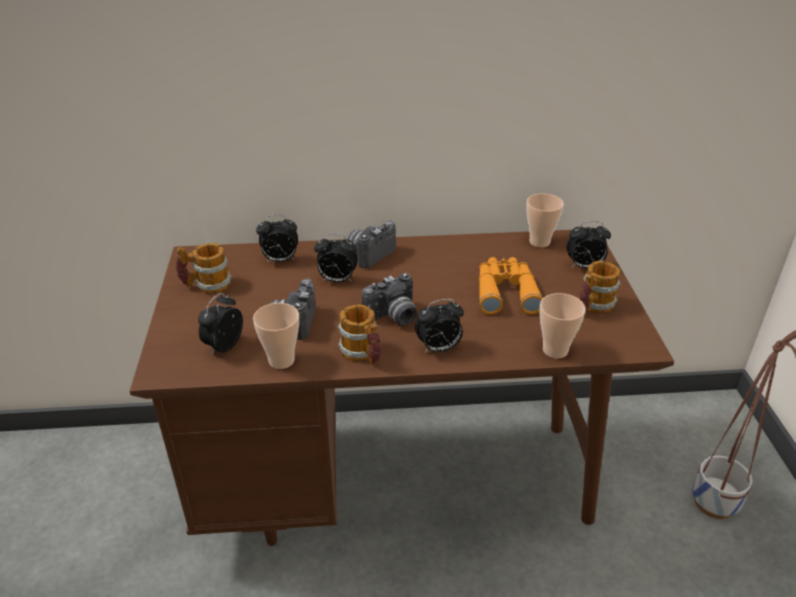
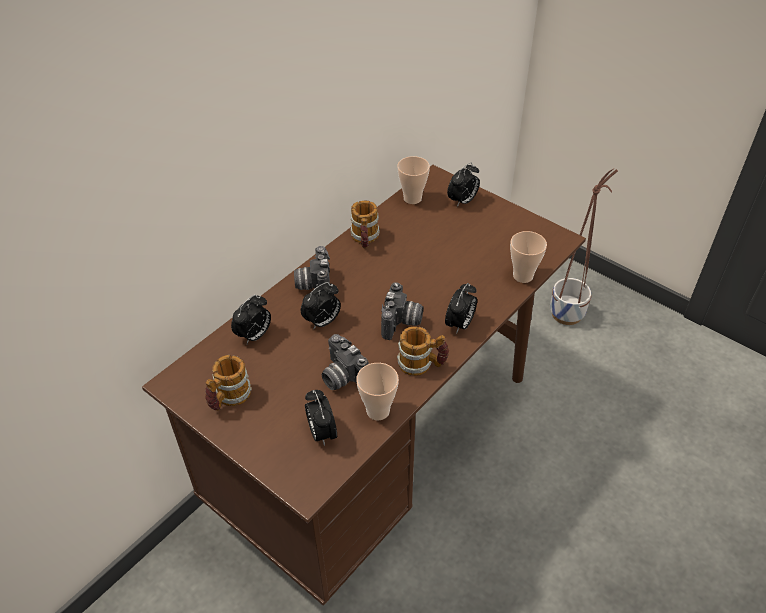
camera: 45 degrees left, 10 degrees up
(505, 292) = (443, 253): orange binoculars -> none
(592, 307) = (504, 229): mug -> mug (365, 239)

